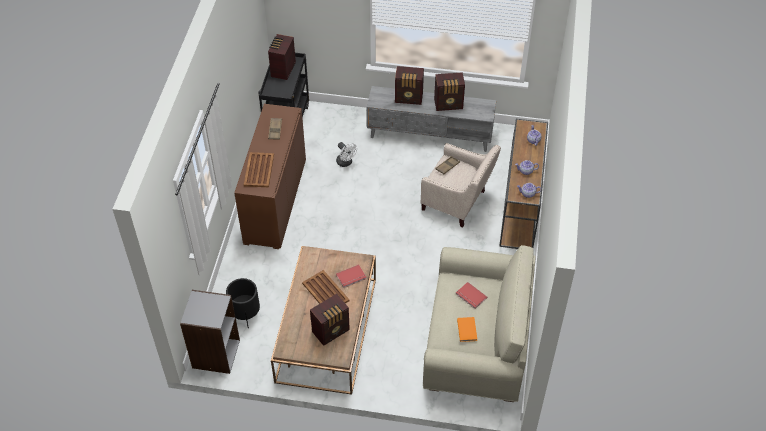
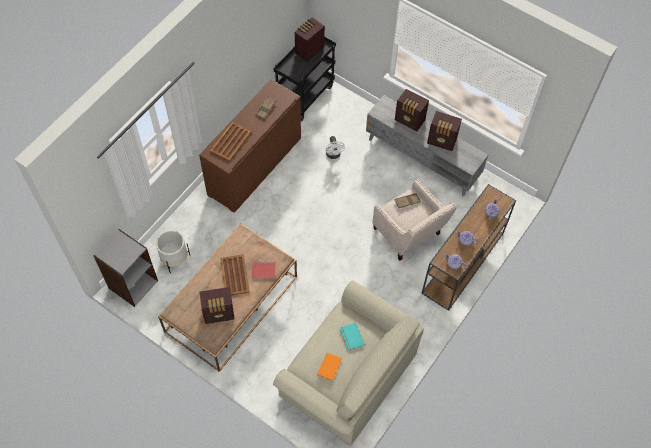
camera: 25 degrees right, 10 degrees up
(245, 314) = (175, 259): black planter -> white planter
(470, 296) = (351, 337): red book -> turquoise book

